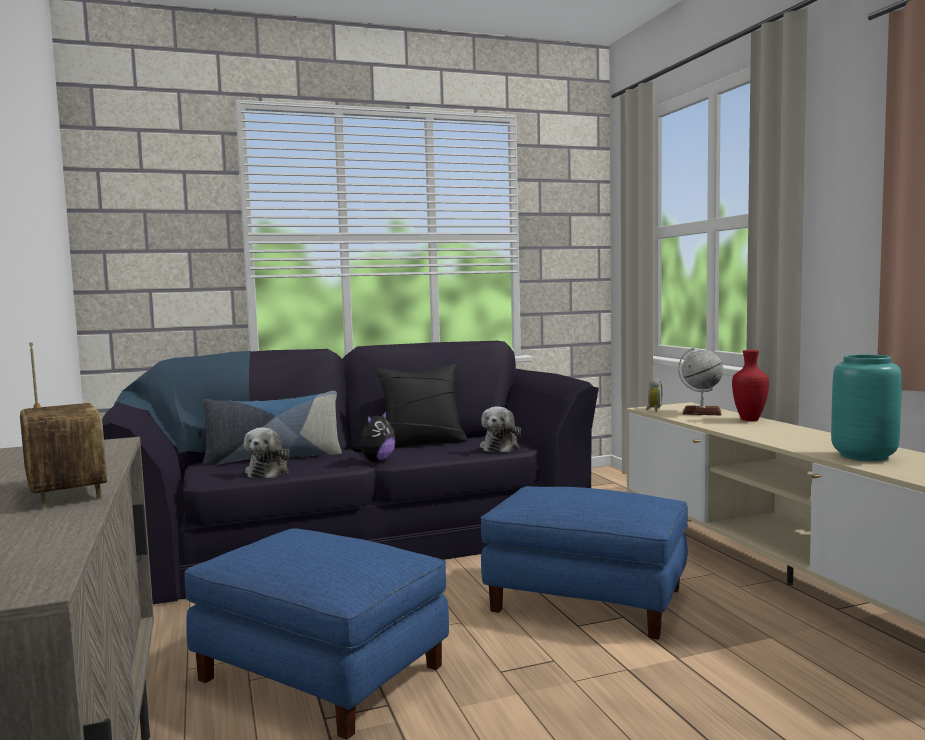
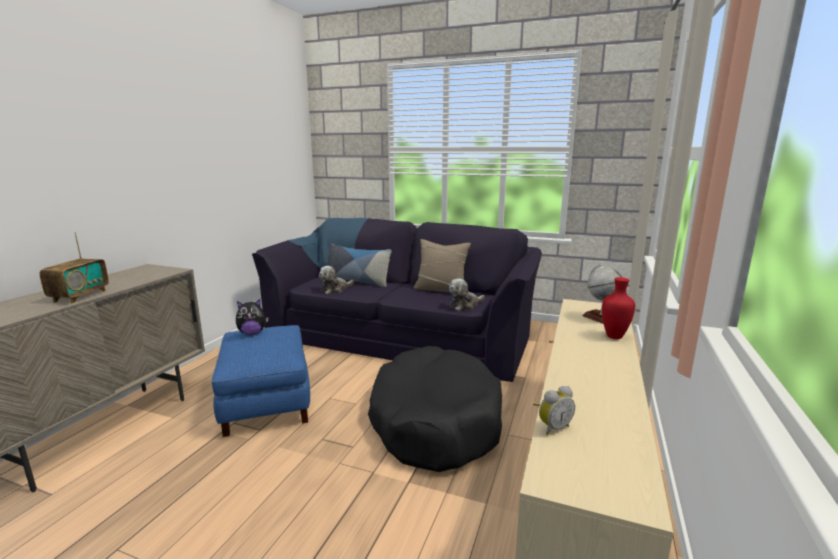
camera: 40 degrees right, 10 degrees up
(376, 461) = (386, 297): plush toy -> plush toy (252, 333)
(423, 443) = (441, 290): black pillow -> beige pillow
(588, 599) = (434, 421): blue ottoman -> black dog bed
(653, 410) = (574, 305): alarm clock -> alarm clock (553, 428)
(865, 456) = (583, 404): turquoise vase -> none

